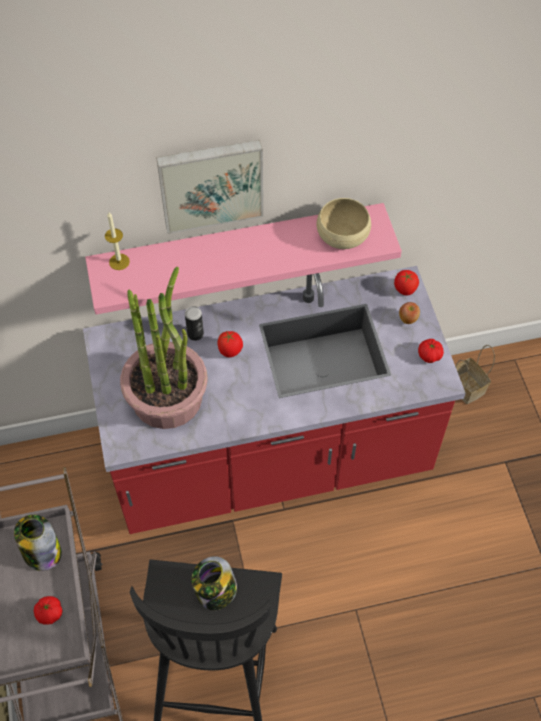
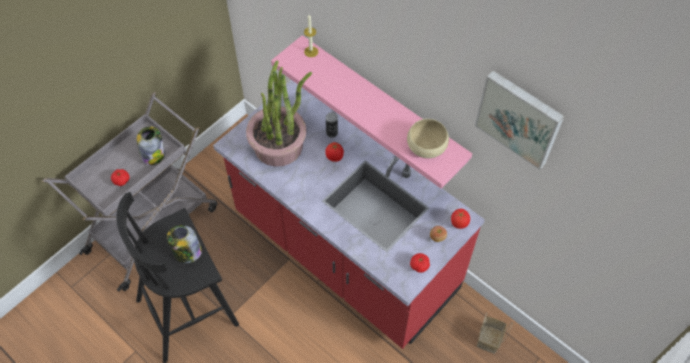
camera: 55 degrees right, 0 degrees up
(211, 183) = (372, 46): picture -> picture (519, 118)

